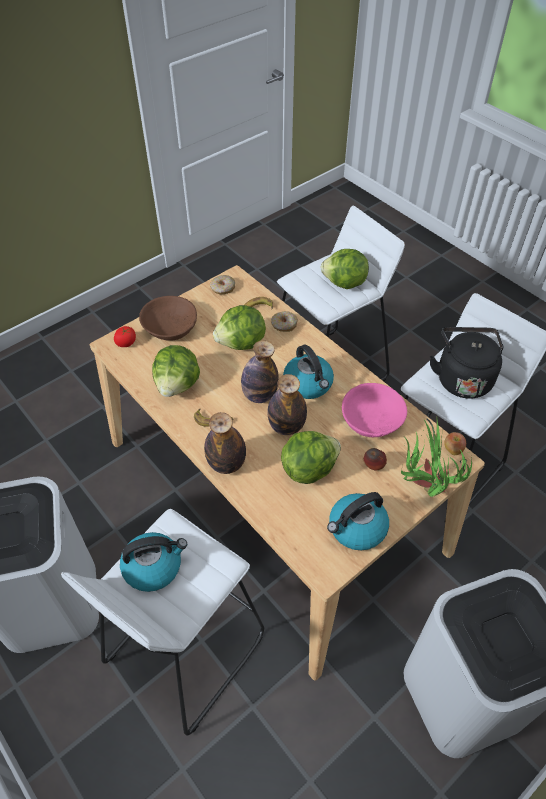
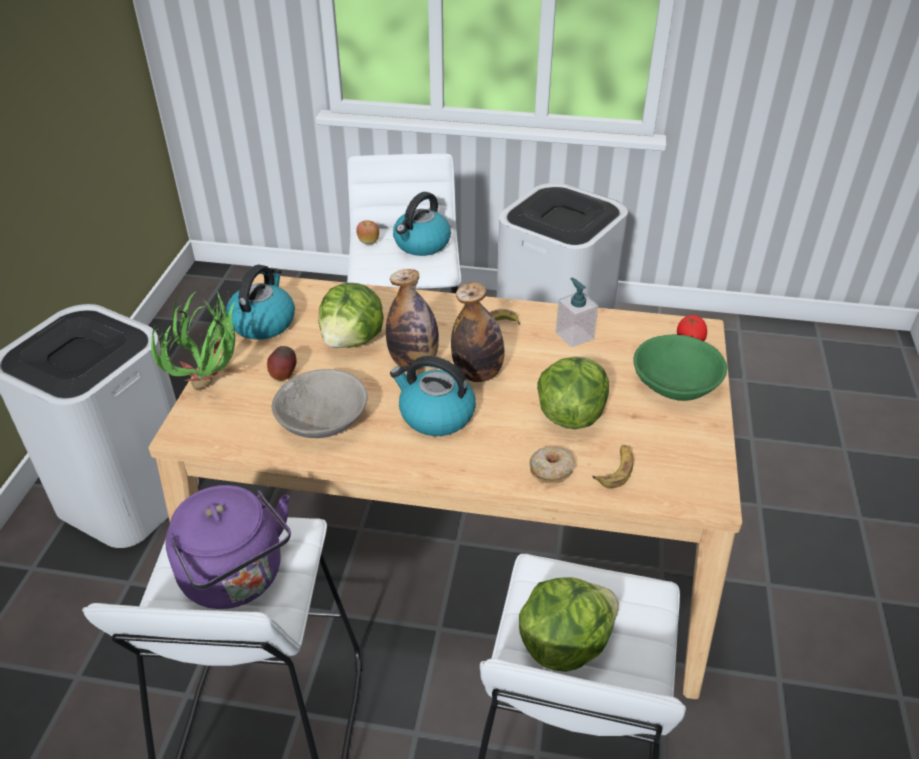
camera: 140 degrees right, 10 degrees down
(170, 327) = (676, 382): brown bowl -> green bowl
(178, 385) = (574, 335): lettuce -> soap dispenser
(223, 288) = (699, 471): donut -> none
(226, 464) = (437, 305): bottle -> none
(372, 419) = (322, 419): pink bowl -> grey bowl
(452, 450) = (197, 439): apple -> apple (368, 242)
(462, 378) = (237, 578): black kettle -> purple kettle

